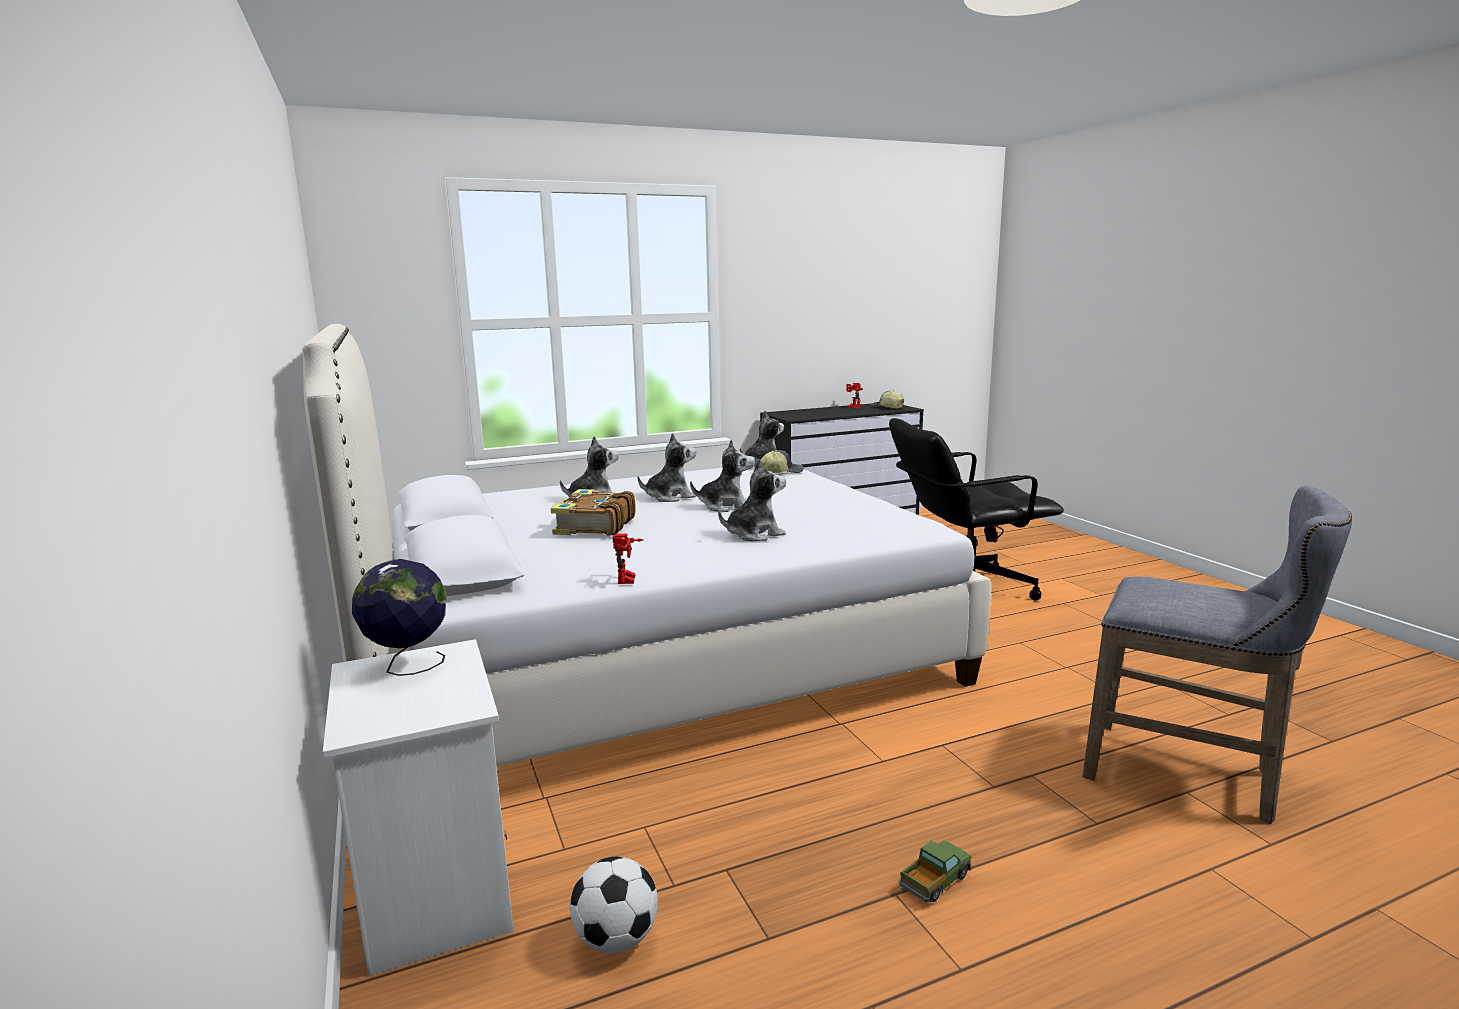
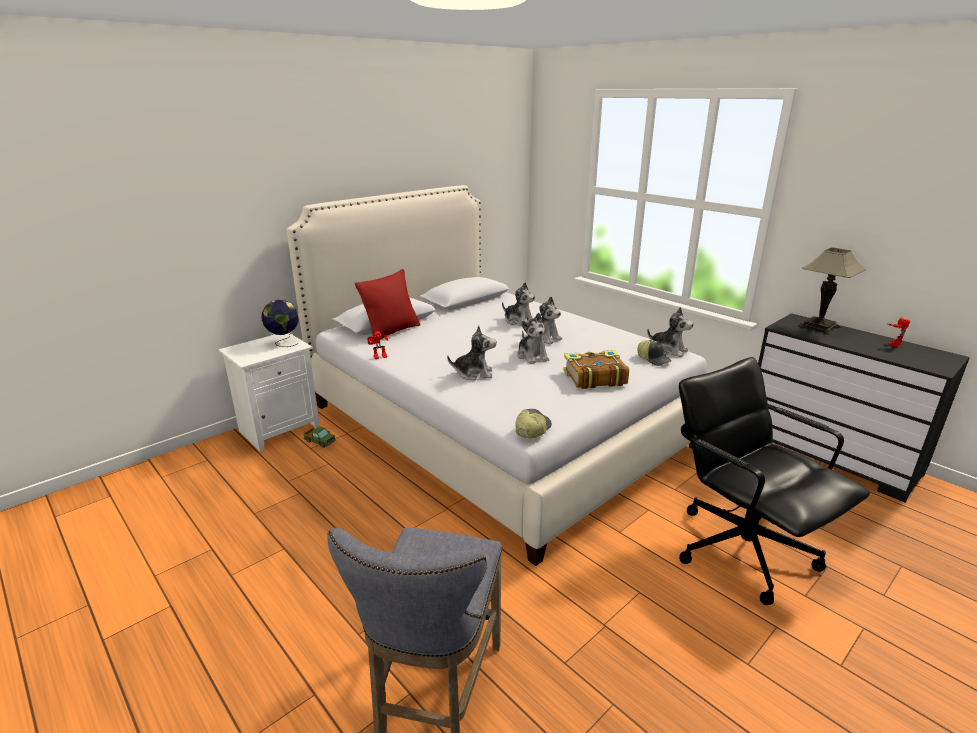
camera: 70 degrees right, 10 degrees up
(523, 566) = (391, 332): none -> red pillow
(594, 526) = (465, 331): book -> book (594, 378)
(616, 939) = (254, 475): football -> none
(754, 534) = (474, 373): plush toy -> plush toy turned 45 degrees counterclockwise
(801, 412) = (819, 326): none -> table lamp
(887, 408) = (920, 359): cap -> cap (532, 429)
(935, 881) = (294, 561): toy truck -> toy truck (320, 442)

